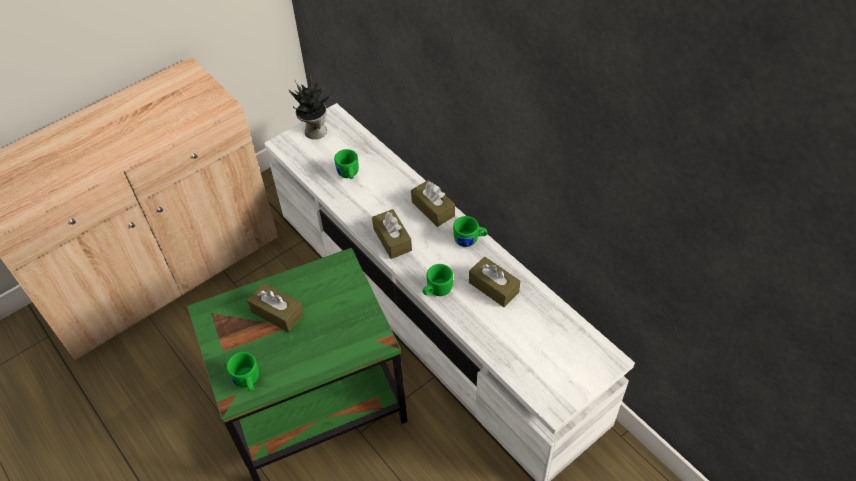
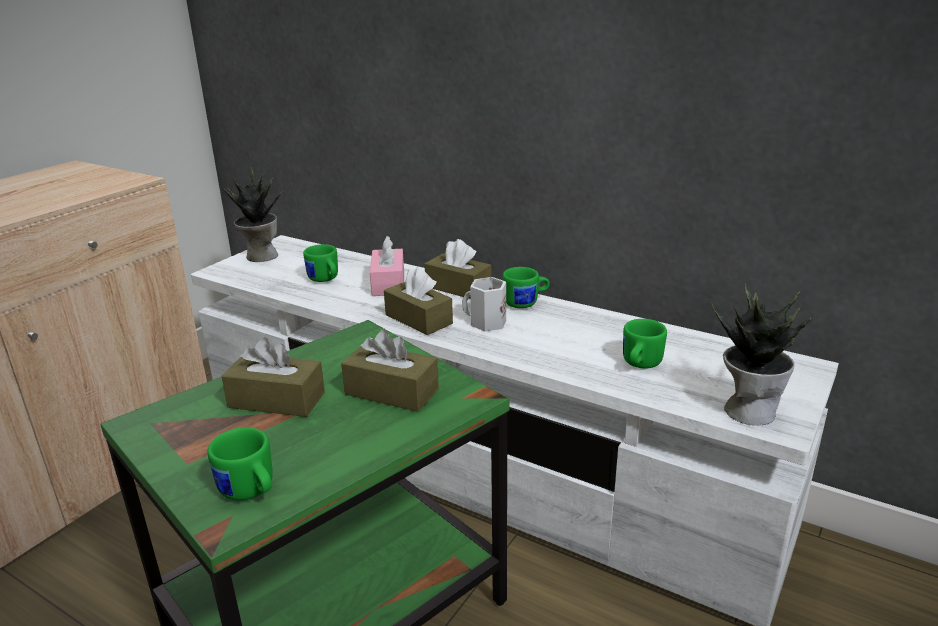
camera: 20 degrees left, 25 degrees down
(388, 190) = (388, 283): none -> pink tissue box
(433, 256) = (486, 323): none -> white mug
(436, 290) = (513, 350): green mug -> green mug (639, 364)
(493, 287) = (590, 334): brown tissue box -> brown tissue box (391, 392)
(545, 387) = (749, 410): none -> potted plant

